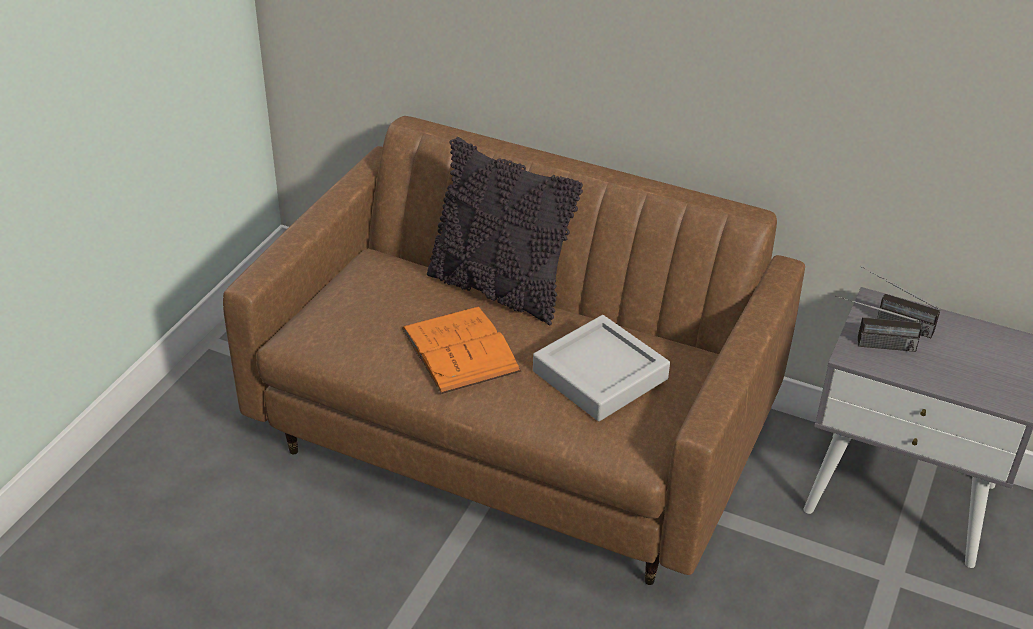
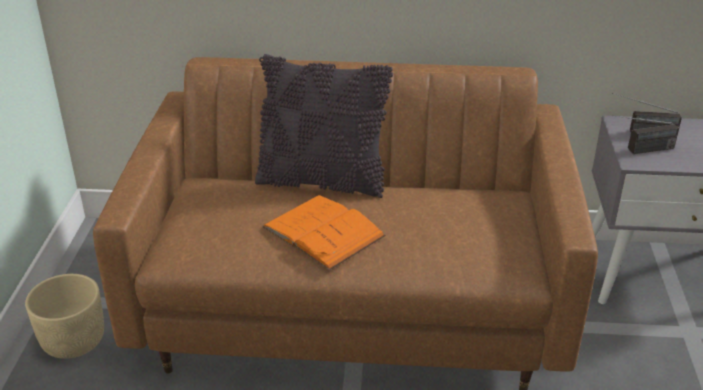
camera: 20 degrees left, 5 degrees down
(218, 394) = (74, 341): none -> beige planter
(600, 375) = (450, 223): grey tray -> none

